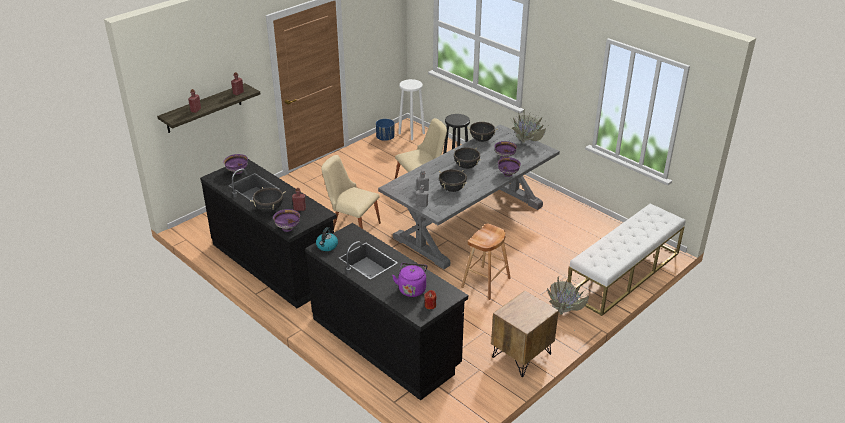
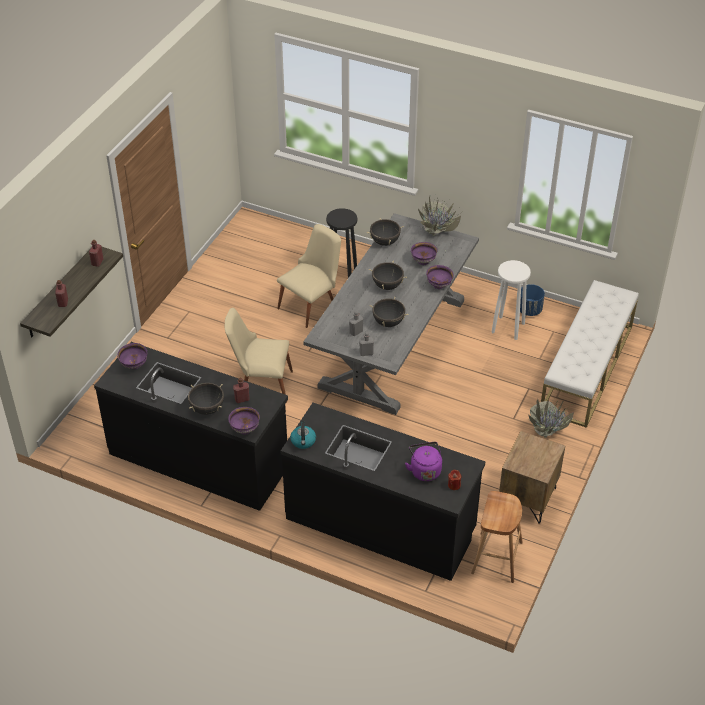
camera: 20 degrees left, 10 degrees up
(385, 138) = (232, 245): blue planter -> blue planter (529, 310)
(411, 133) = (260, 230): white stool -> white stool (507, 328)
(486, 283) = (449, 419): brown stool -> brown stool (496, 557)

